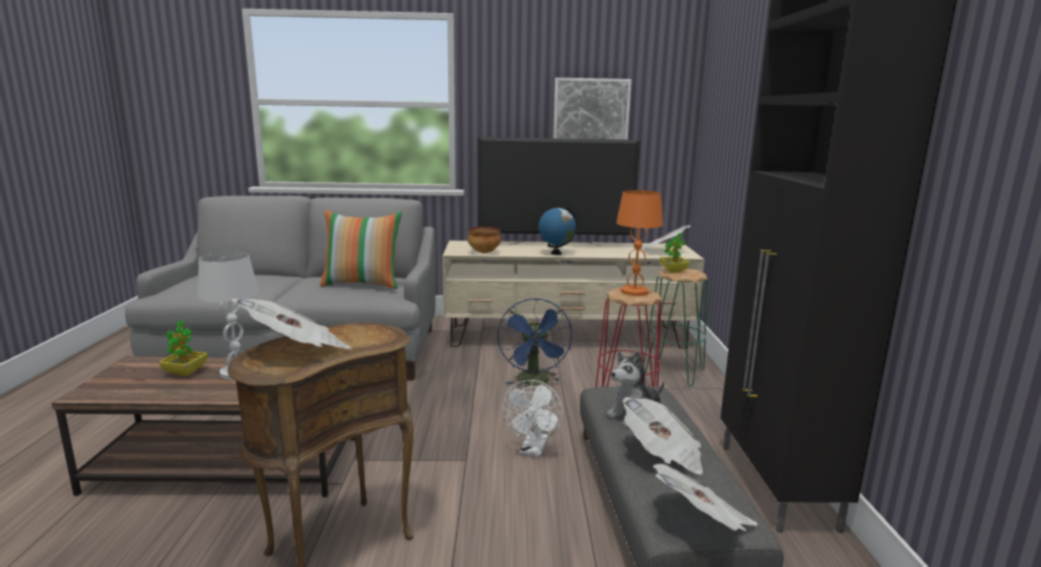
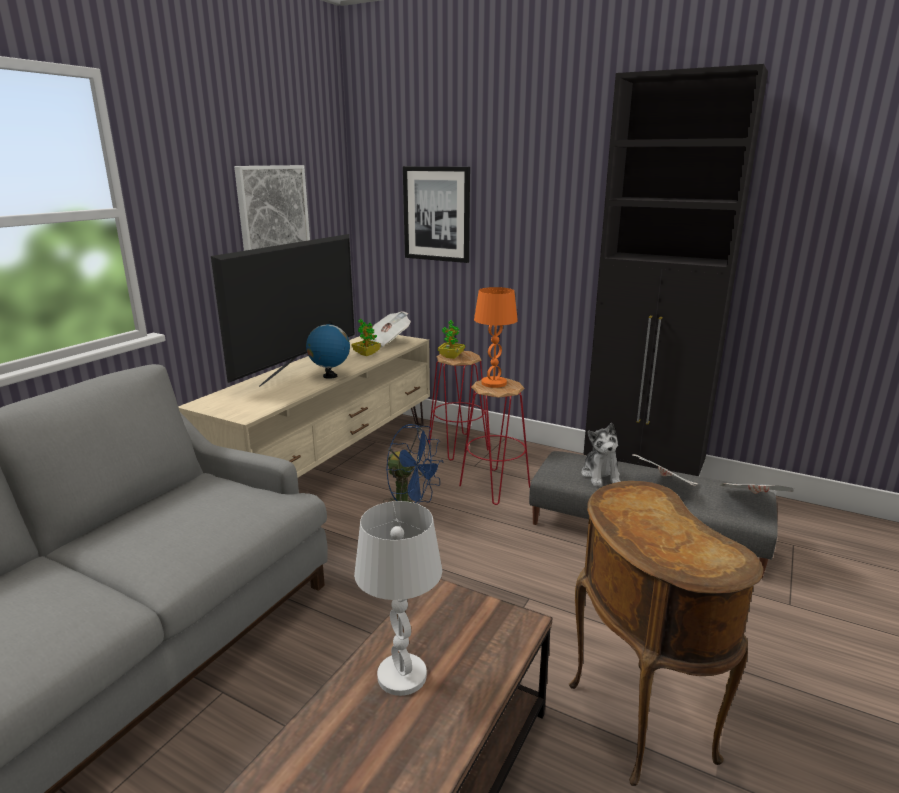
camera: 60 degrees left, 5 degrees up
(185, 372) = (355, 735): potted plant -> potted plant (366, 354)
(297, 350) = (677, 540): newspaper -> none
(362, 284) = (209, 506): pillow -> none
(484, 252) = (272, 403): bowl -> none
(533, 450) = (535, 555): white fan -> none
(673, 372) = (458, 447): green stool -> red stool
(730, 127) = (437, 214): none -> picture

